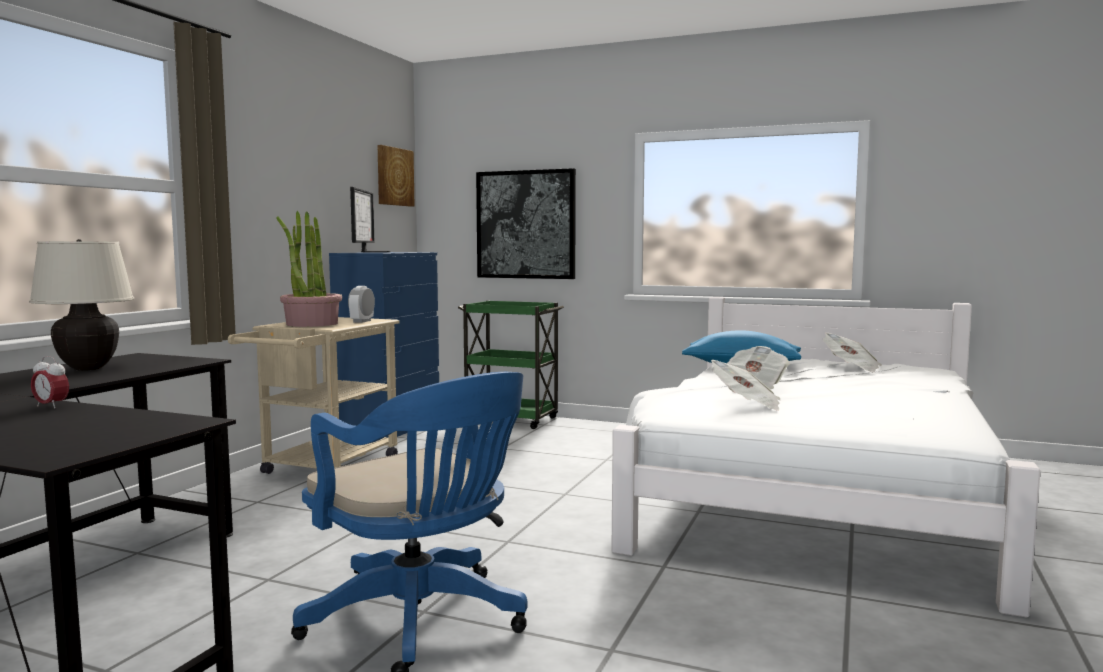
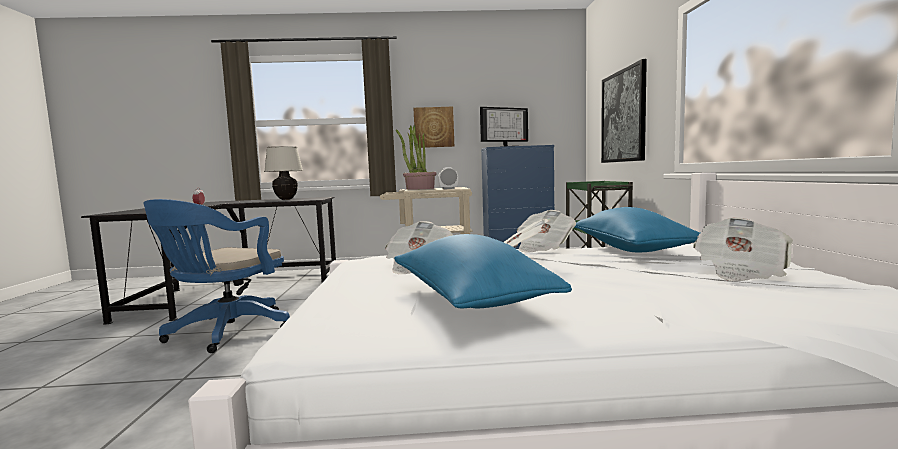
camera: 65 degrees right, 0 degrees up
(394, 176) = (557, 94): picture -> picture (434, 127)
(705, 376) = (543, 247): none -> newspaper
(881, 407) = (469, 300): none -> blue pillow

